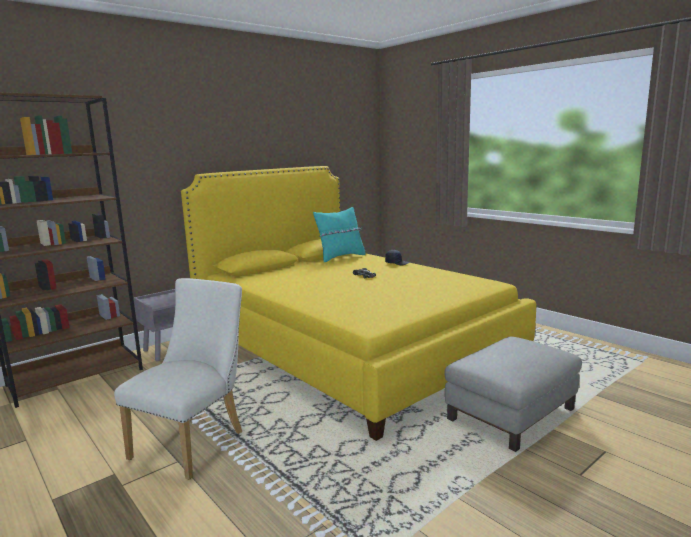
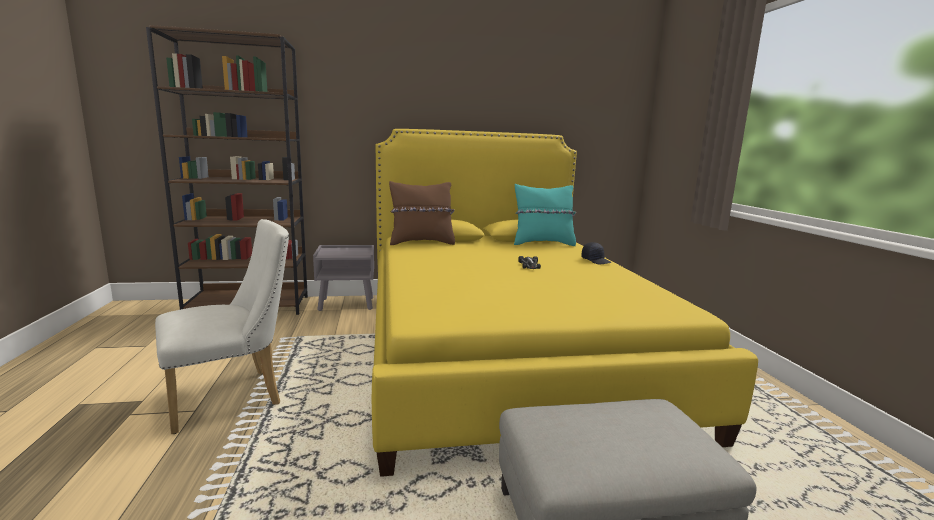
camera: 30 degrees right, 0 degrees up
(252, 275) = (422, 243): none -> brown pillow

